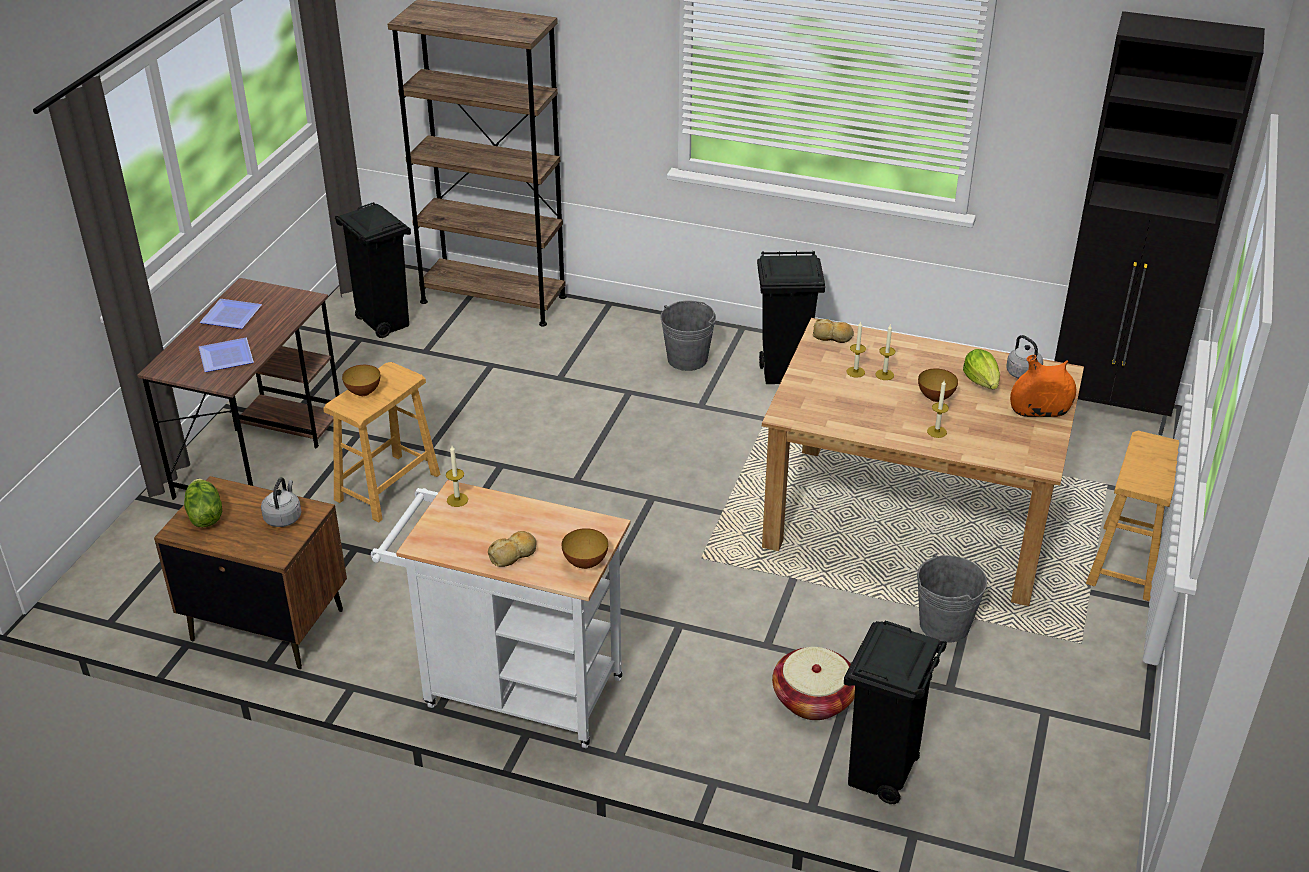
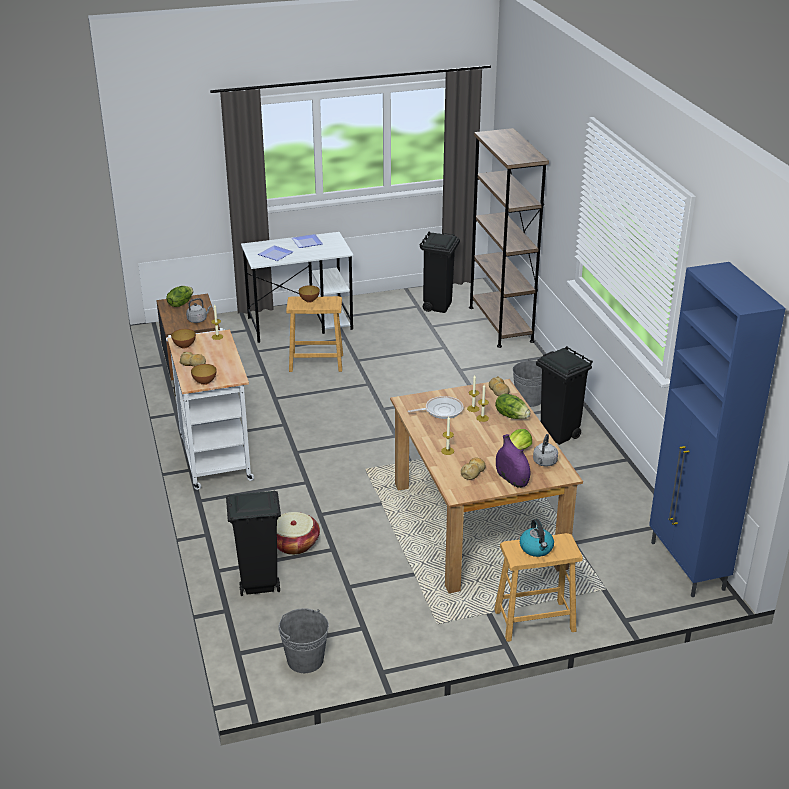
camera: 55 degrees right, 5 degrees down
(261, 455) = (301, 323): brown desk -> white desk
(836, 396) = (441, 410): none -> frying pan
(899, 352) = (511, 416): none -> lettuce
(935, 397) = (481, 440): bowl -> bowl (184, 346)
(944, 625) = (398, 567): grey bucket -> grey bucket (305, 660)
(1001, 432) = (473, 472): none -> bread
(1040, 411) = (512, 479): orange vase -> purple vase
(1108, 412) = (687, 566): black cabinet -> blue cabinet
(1149, 466) = (536, 548): none -> kettle

